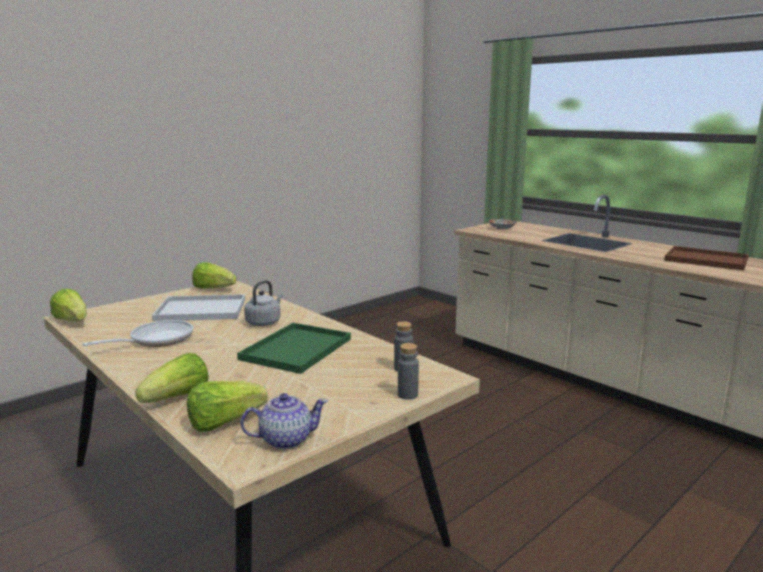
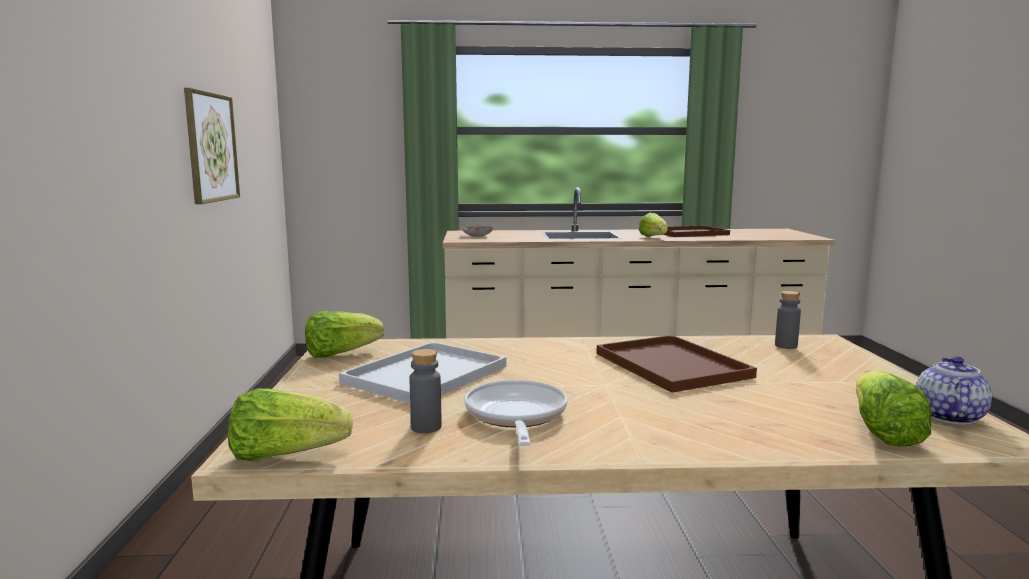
camera: 50 degrees left, 5 degrees down
(178, 398) = (779, 441): lettuce -> lettuce (654, 237)
(264, 322) = (548, 359): grey kettle -> none
(296, 350) = (674, 365): green tray -> brown tray
(311, 149) = (211, 147): none -> picture
(407, 395) = (857, 358): grey bottle -> grey bottle (426, 427)

